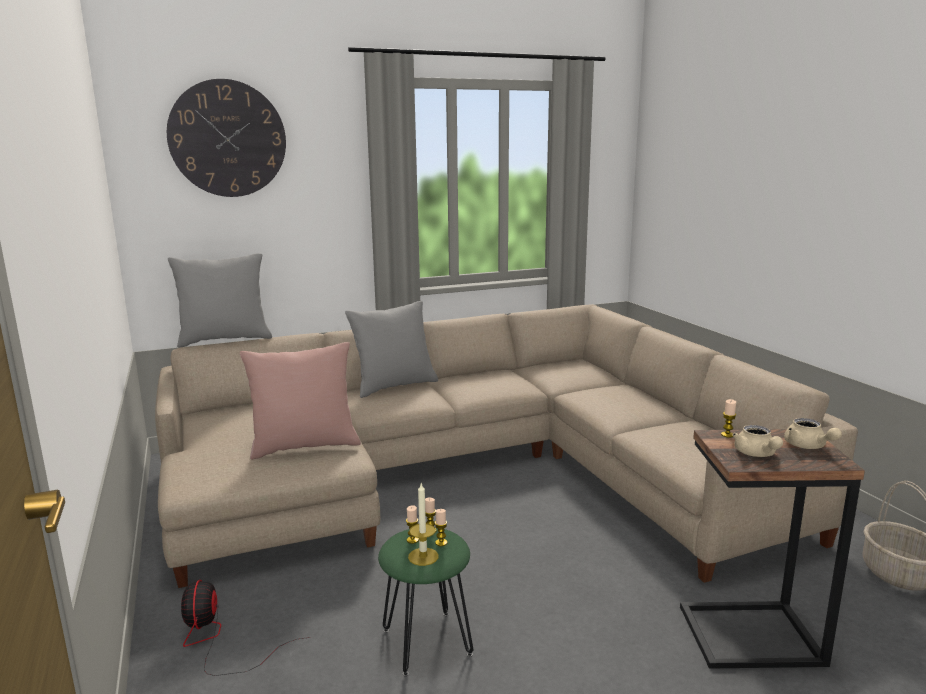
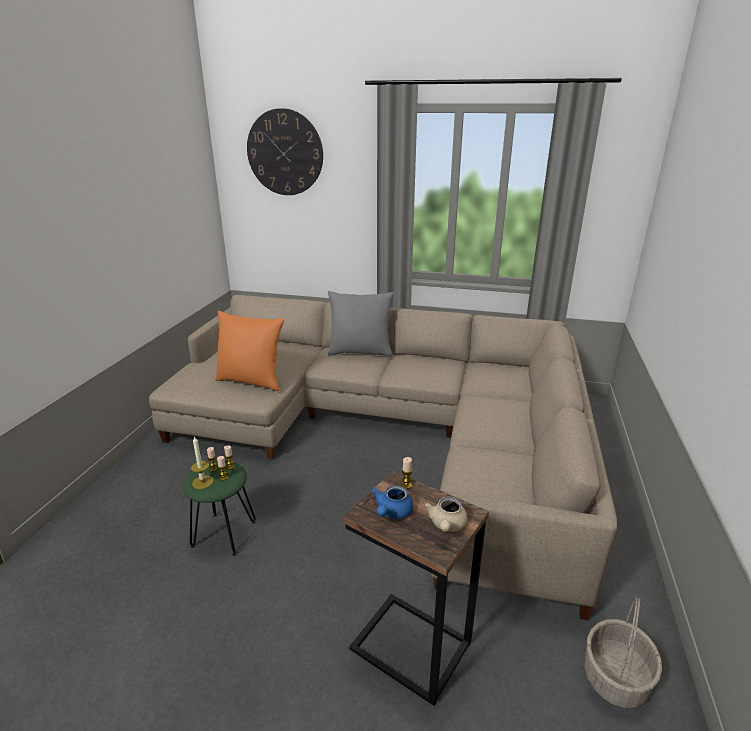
camera: 35 degrees right, 10 degrees up
(218, 641) = (144, 480): fan -> none
(225, 340) = (266, 294): grey pillow -> none
(305, 446) = (251, 381): pink pillow -> orange pillow
(756, 454) = (392, 512): beige teapot -> blue teapot

